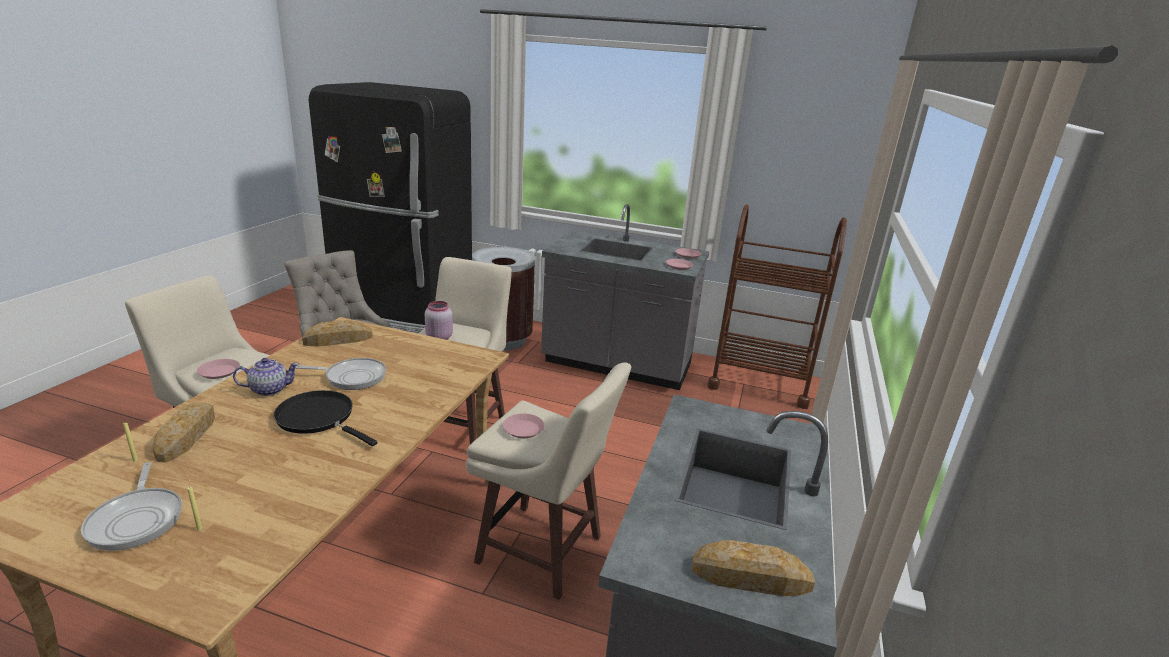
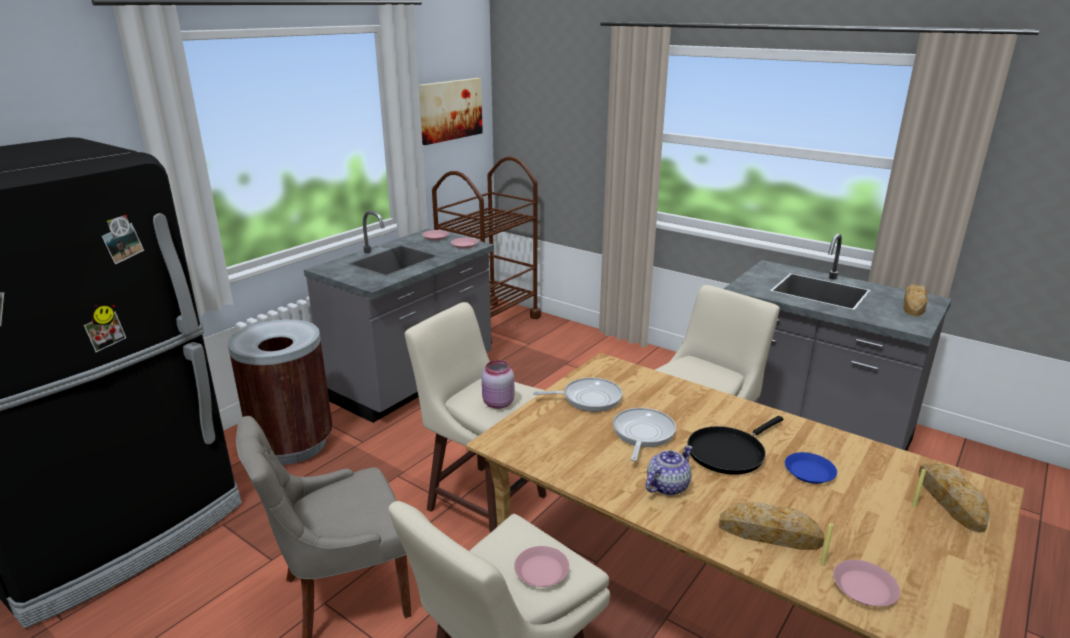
camera: 70 degrees left, 0 degrees up
(137, 519) = (914, 543): frying pan -> frying pan (588, 398)
(269, 389) = (666, 486): teapot -> teapot turned 45 degrees clockwise
(277, 463) = (809, 472): none -> blue plate
(338, 340) = (542, 444): bread -> bread (950, 500)
(523, 429) = (698, 377): pink plate -> pink plate (864, 588)
(799, 149) = (450, 110): none -> picture

